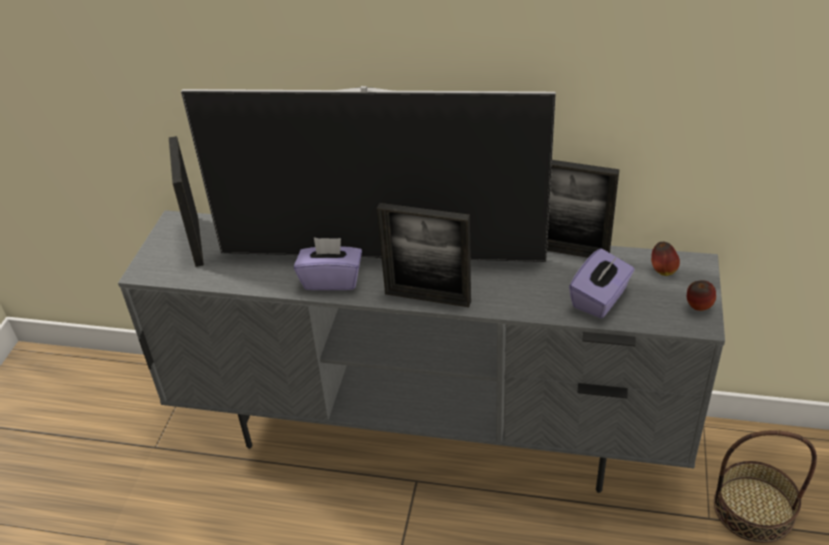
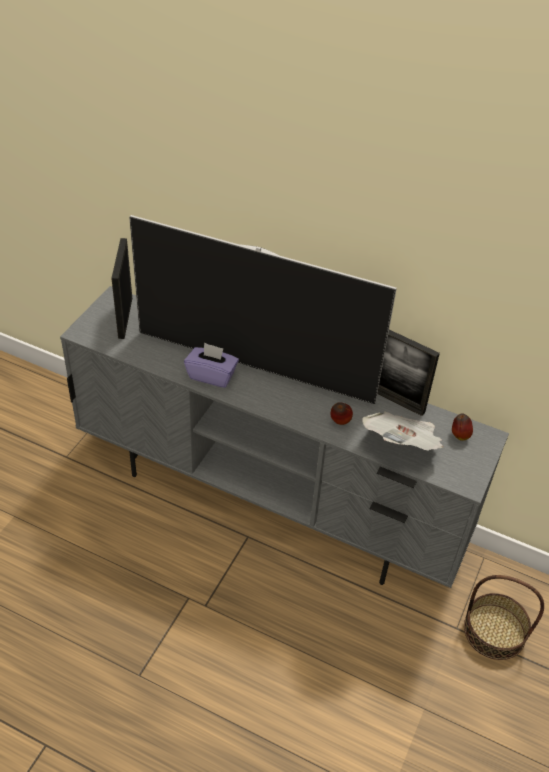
camera: 10 degrees right, 5 degrees up
(427, 297) = (276, 409): picture frame -> none
(600, 299) = (402, 444): purple tissue box -> newspaper
(698, 308) = (472, 472): apple -> apple (340, 422)

